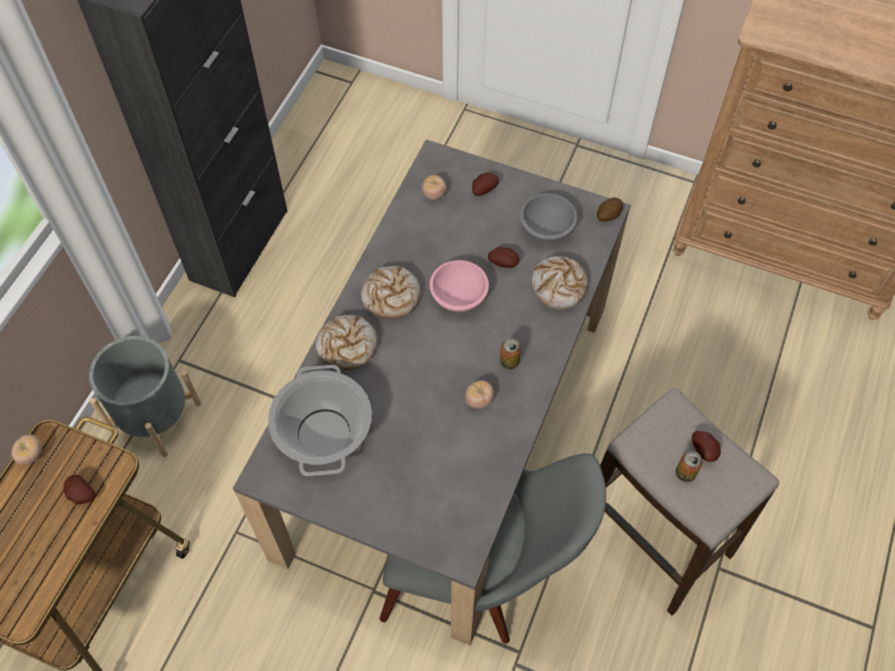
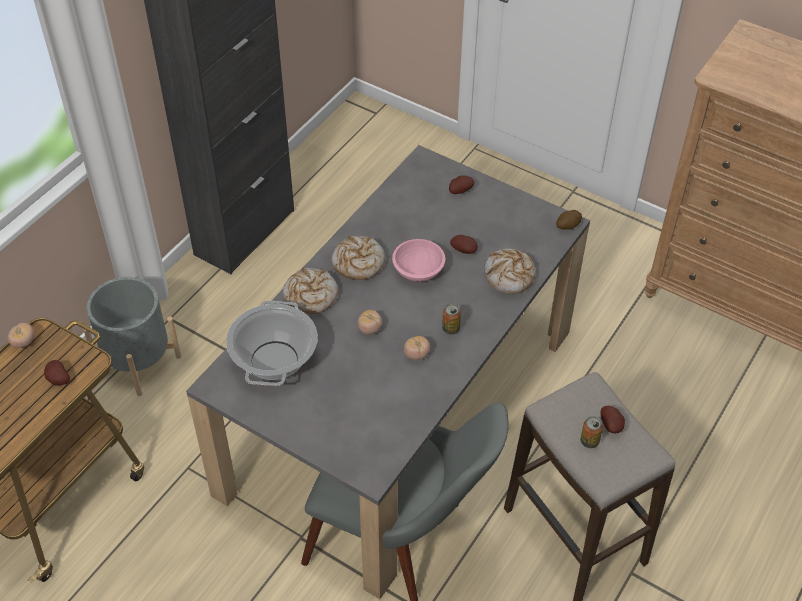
camera: 10 degrees right, 10 degrees down
(434, 194) = (415, 189): tomato -> tomato (370, 329)
(546, 228) = (509, 228): grey bowl -> none

